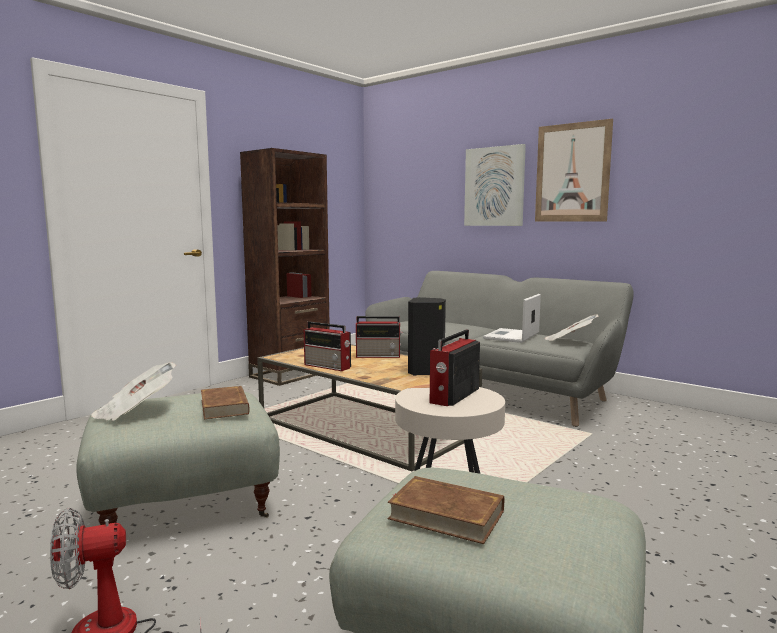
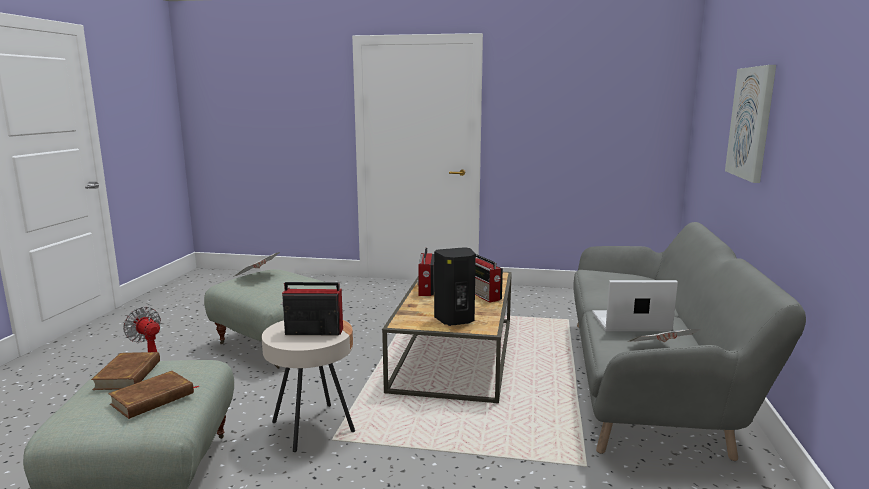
camera: 60 degrees right, 5 degrees up
(225, 407) = (279, 289): brown book -> brown book (153, 399)
(290, 374) = (535, 294): brown bookcase -> none
(572, 172) = (800, 113): picture -> none

